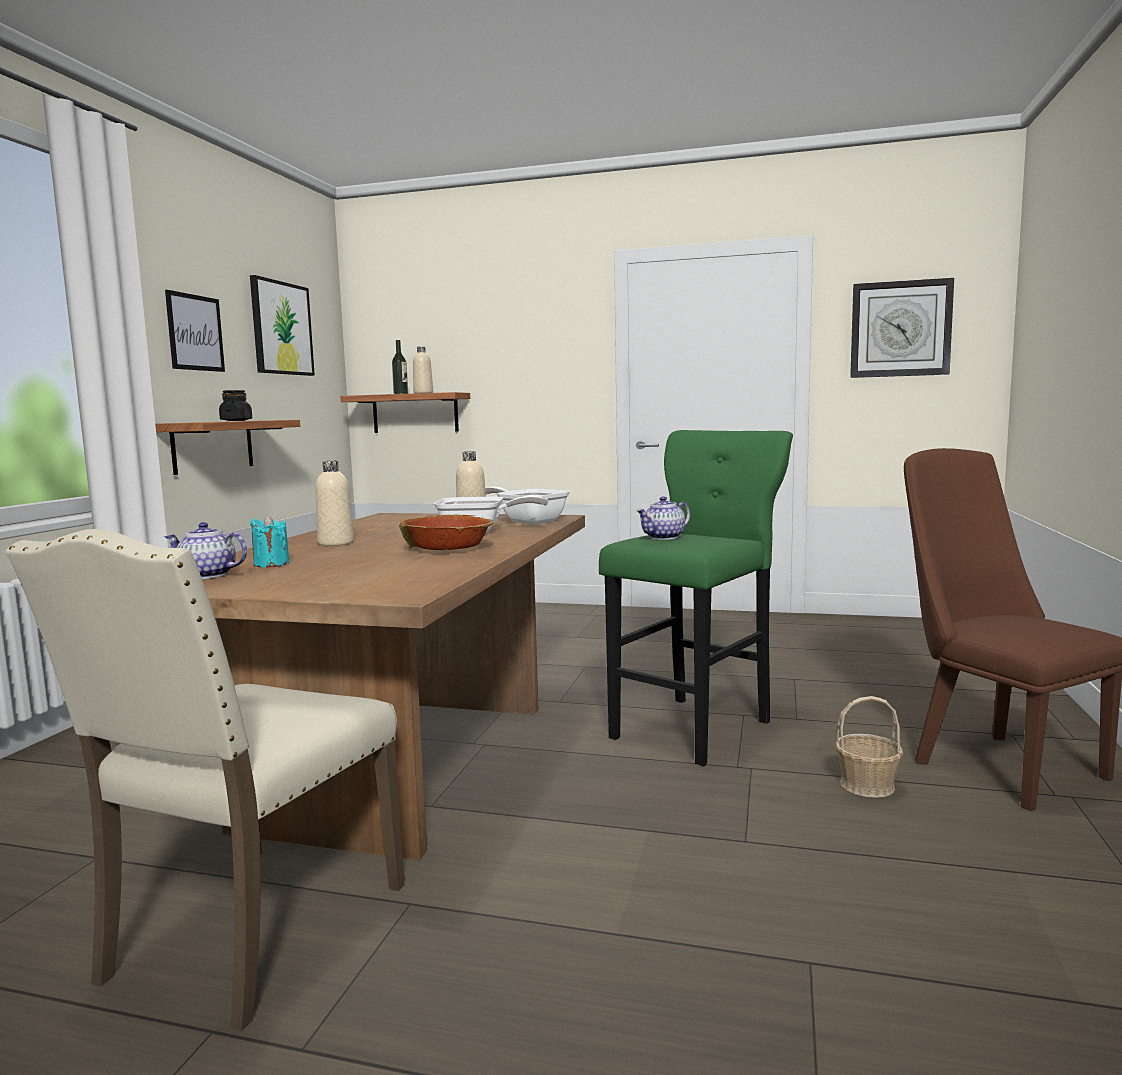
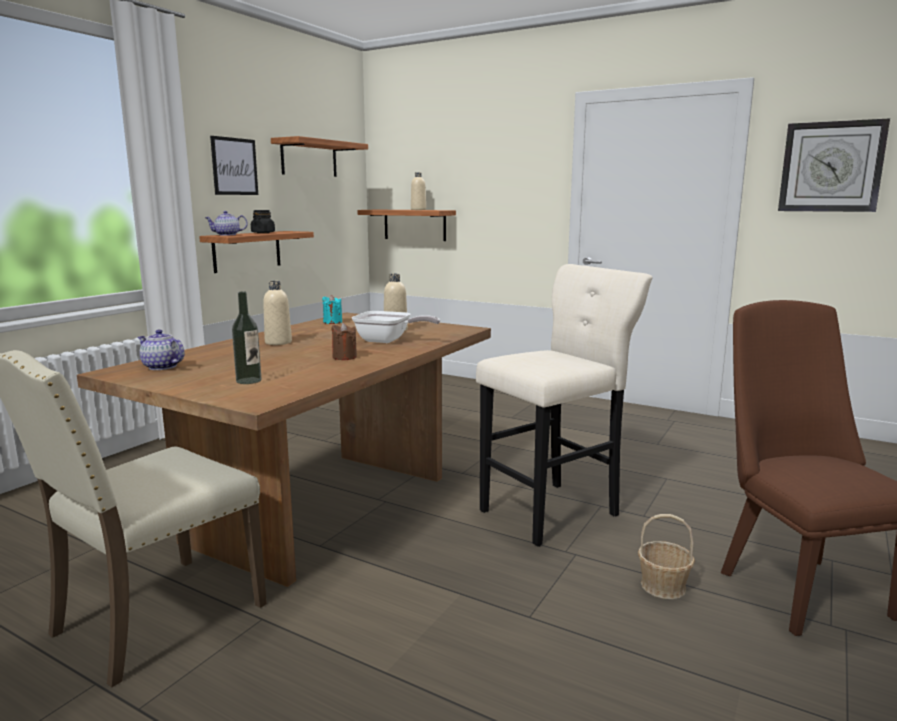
camera: 15 degrees right, 5 degrees up
(271, 564) = (213, 360): turquoise candle -> turquoise candle (332, 322)
(281, 328) = (309, 158): picture -> shelf
(400, 393) = (401, 209): bottle -> bottle (248, 380)
(448, 549) = (344, 357): bowl -> brown candle
(528, 521) = (438, 332): frying pan -> none
(664, 537) = (532, 357): teapot -> teapot (227, 235)
(695, 727) = (554, 511): green stool -> beige stool

